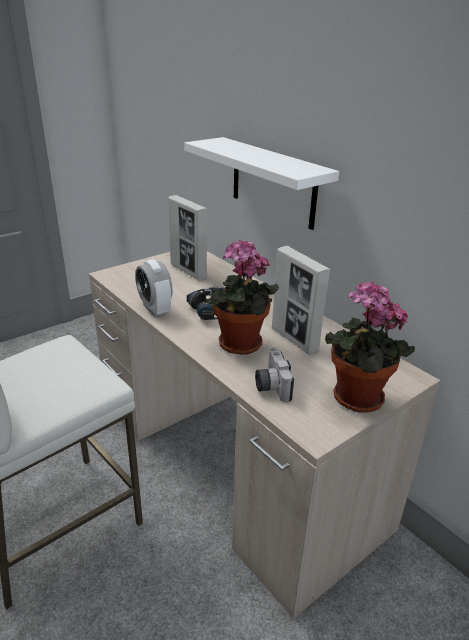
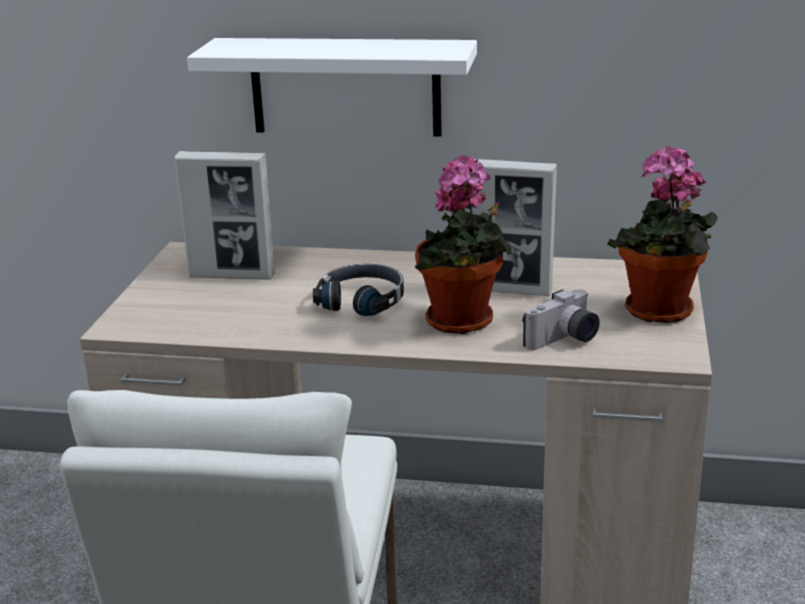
camera: 40 degrees left, 5 degrees down
(155, 309) = (281, 334): alarm clock -> none
(270, 385) = (564, 340): camera -> camera turned 75 degrees counterclockwise

